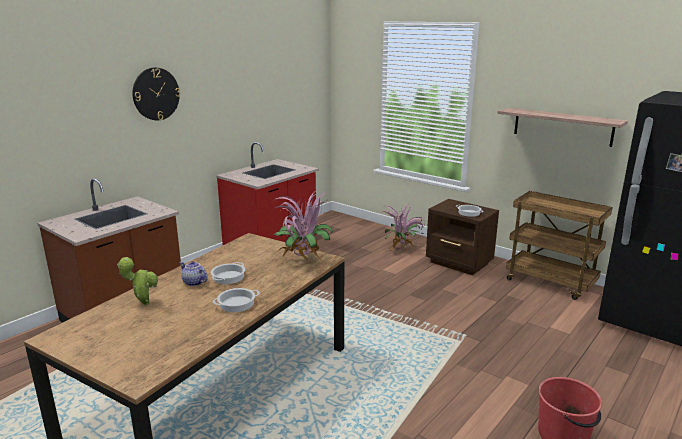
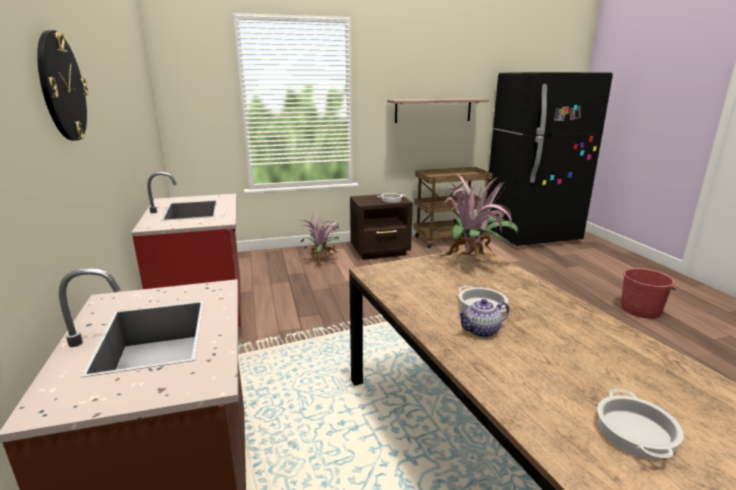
camera: 55 degrees left, 0 degrees up
(143, 303) = (530, 384): potted plant -> none
(236, 304) = (568, 318): cooking pot -> cooking pot (636, 433)

